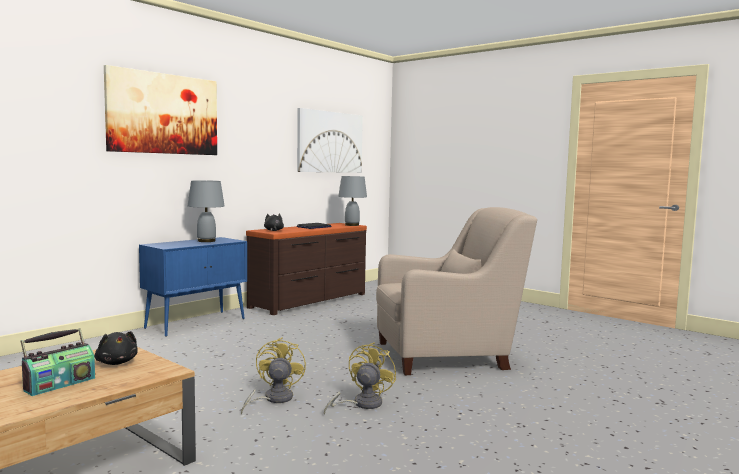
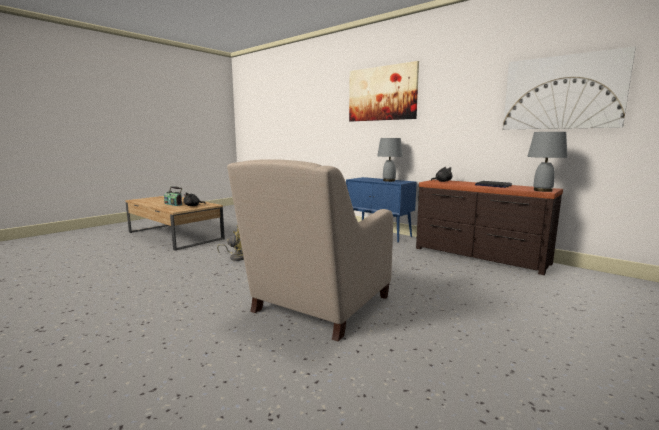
camera: 90 degrees right, 5 degrees up
(361, 404) = (217, 275): yellow fan -> none
(446, 355) = (318, 306): beige armchair -> beige armchair turned 45 degrees clockwise

